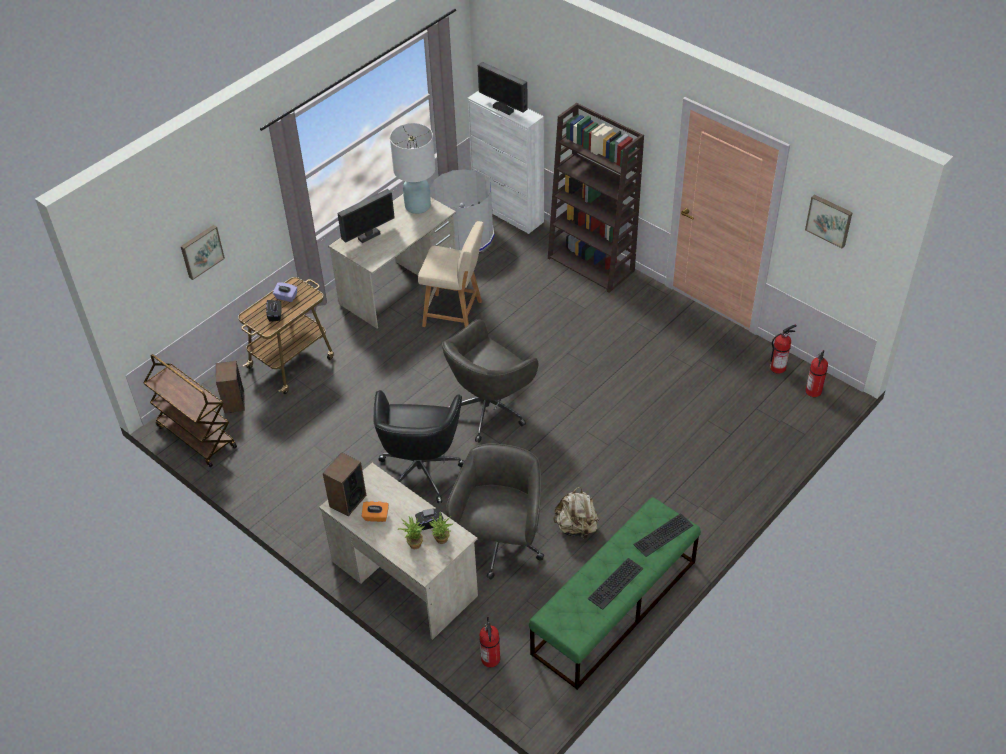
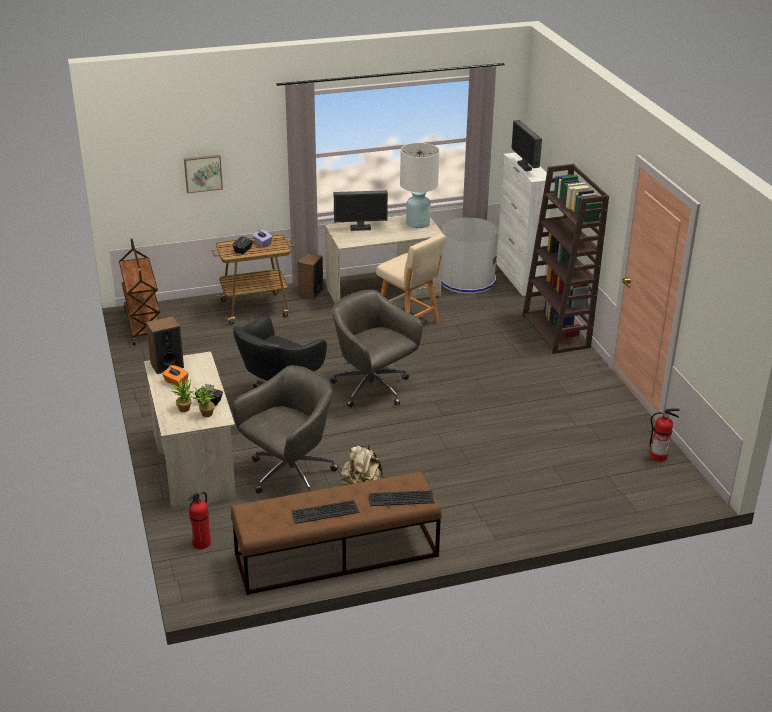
camera: 30 degrees right, 15 degrees down
(234, 402) = (190, 316): speaker -> speaker (310, 293)
(489, 408) = (373, 389): grey office chair -> grey office chair turned 60 degrees clockwise
(614, 607) = (336, 555): green bench -> brown bench
(813, 391) = (677, 486): fire extinguisher -> none
(829, 220) = (719, 290): picture -> none

